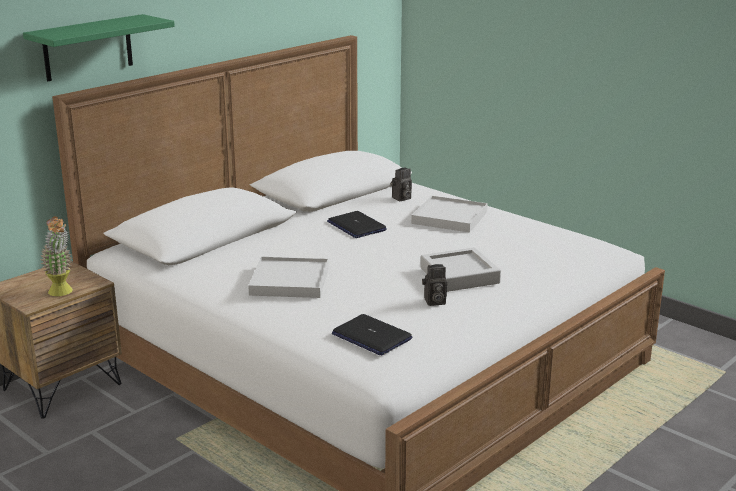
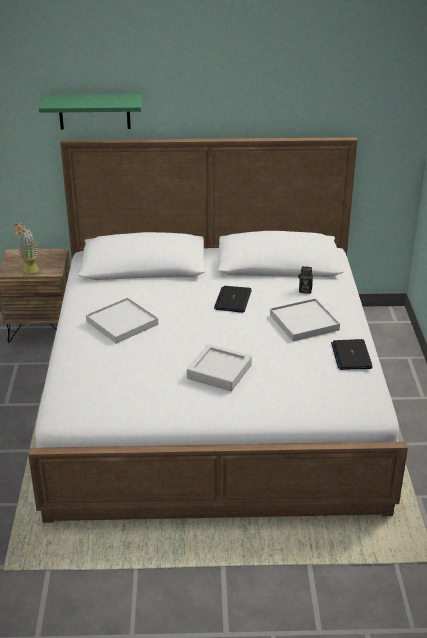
camera: 45 degrees right, 10 degrees up
(371, 336) = (93, 385): laptop -> laptop (351, 355)
(434, 302) = (168, 382): camera -> none

